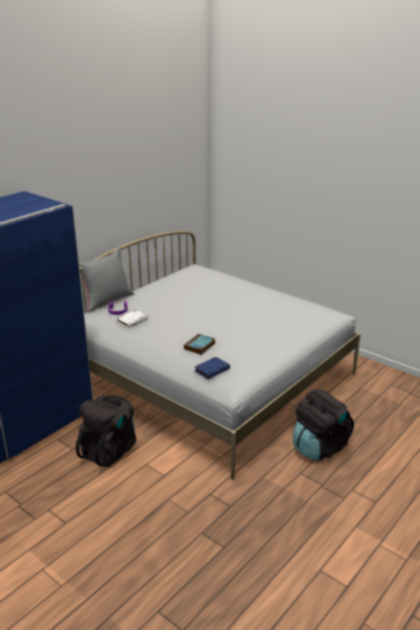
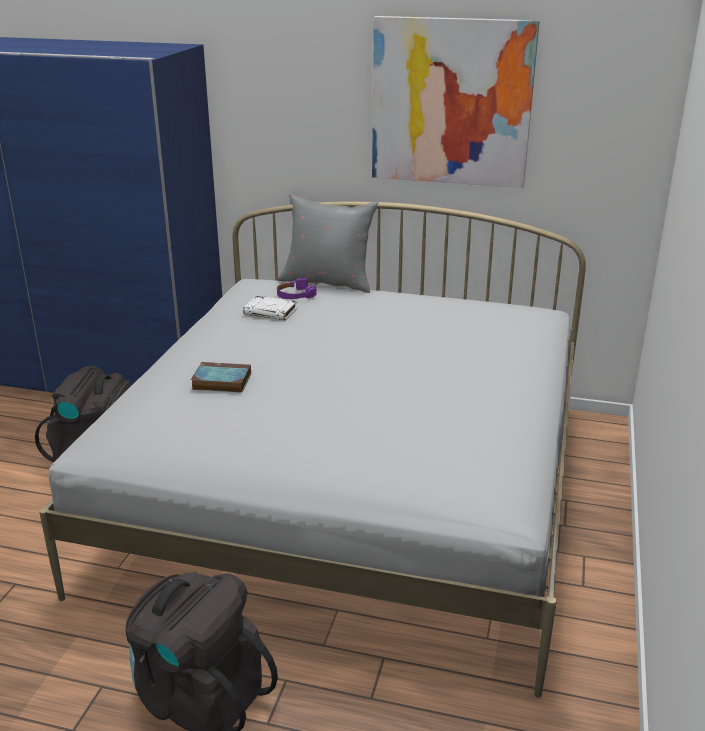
camera: 65 degrees right, 0 degrees up
(139, 184) = (451, 102): none -> picture
(212, 370) = (144, 411): blue book -> none

